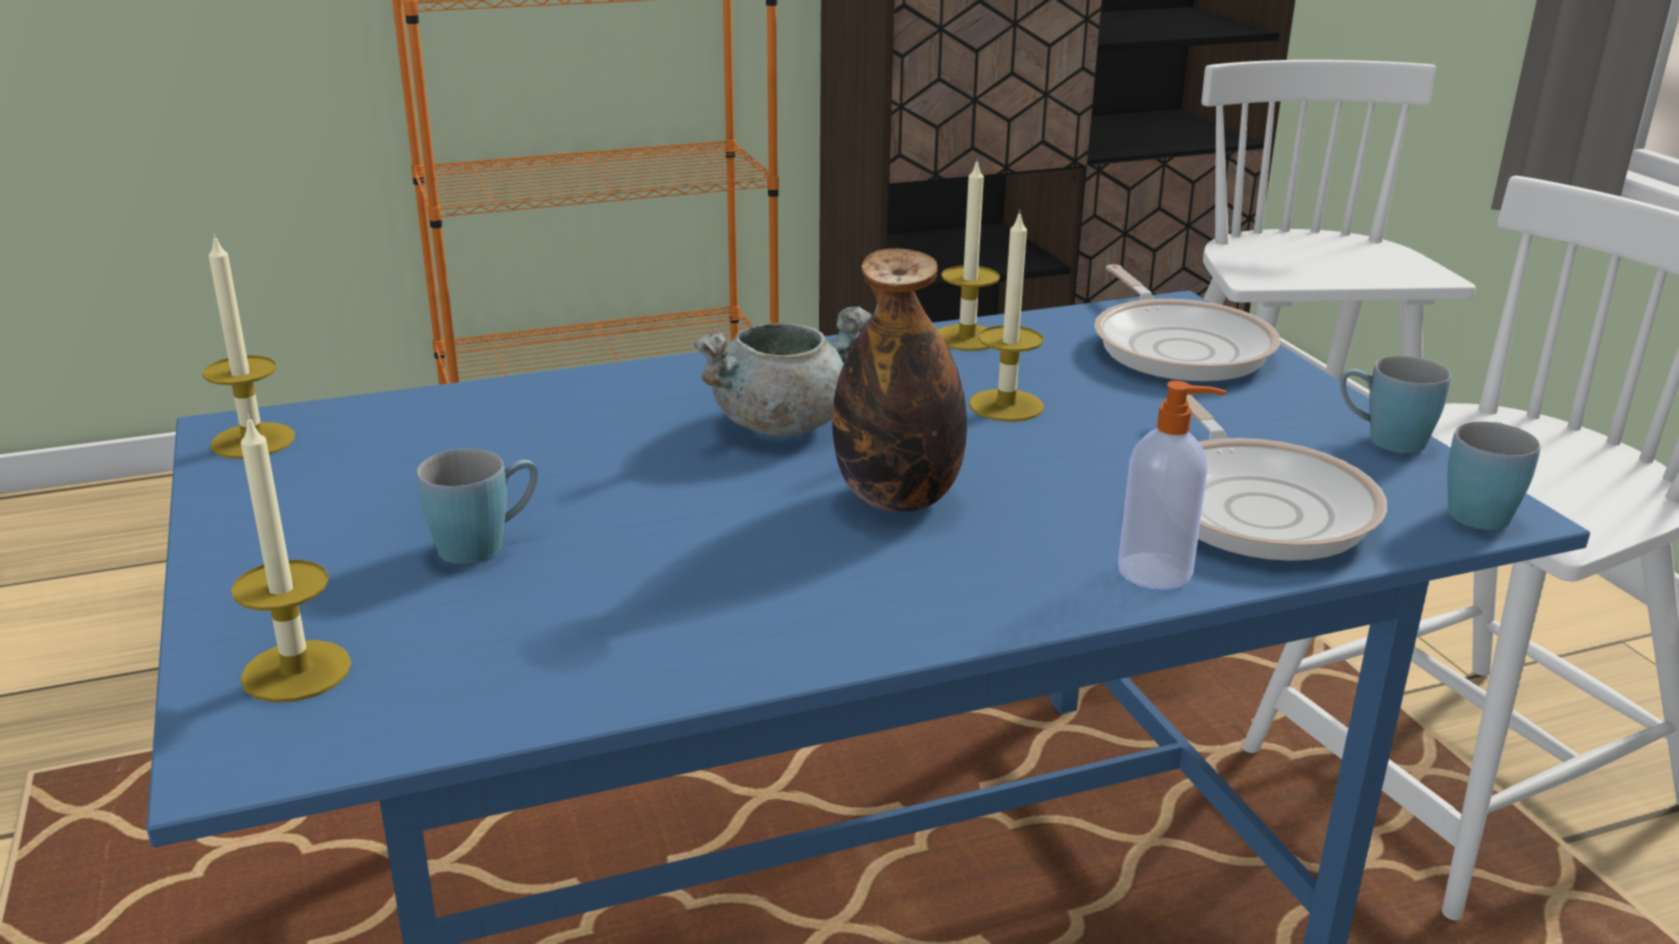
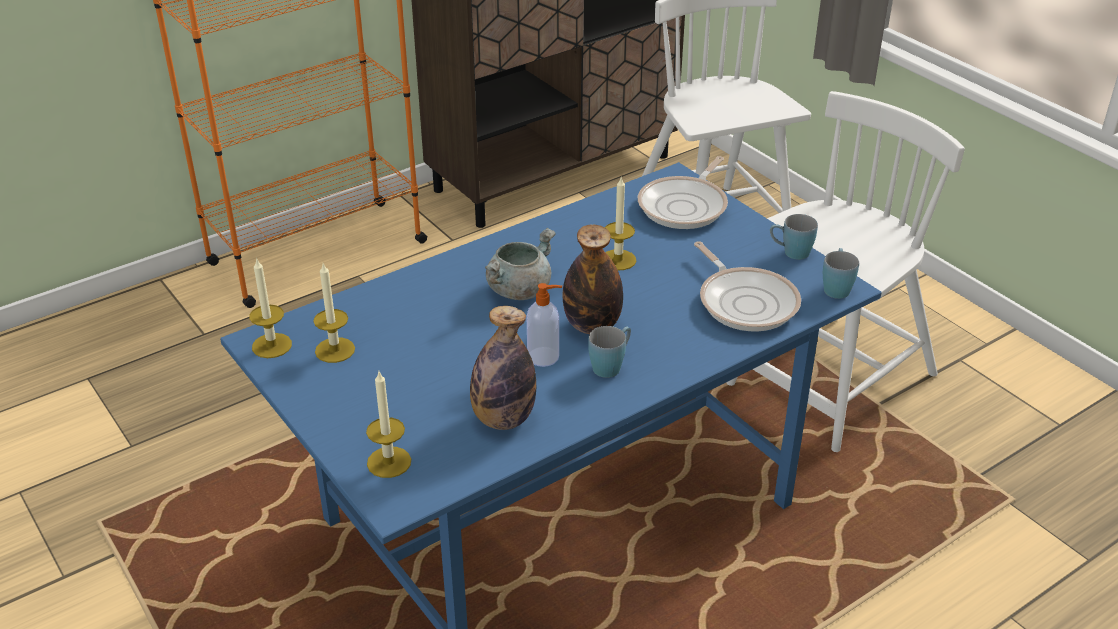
camera: 15 degrees left, 10 degrees up
(486, 544) = (425, 384): blue mug -> blue mug (611, 365)
(603, 632) = (503, 419): none -> bottle
(967, 338) = (582, 216): candle -> candle (335, 350)
(1158, 572) = (715, 346): soap dispenser -> soap dispenser (544, 357)
(1179, 347) = (685, 206): frying pan -> frying pan turned 60 degrees clockwise

